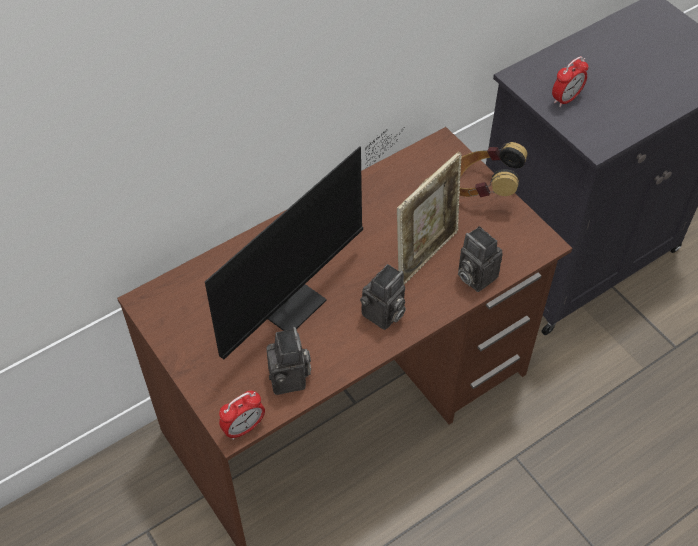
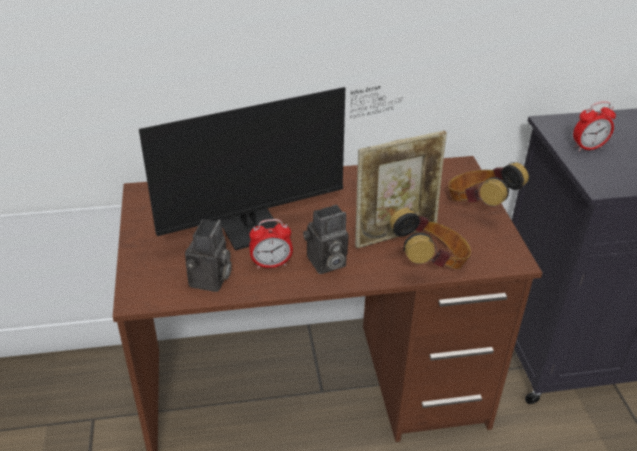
camera: 25 degrees right, 15 degrees down
(244, 428) = (144, 301): alarm clock -> alarm clock (271, 264)
(474, 276) = (430, 262): camera -> headphones

